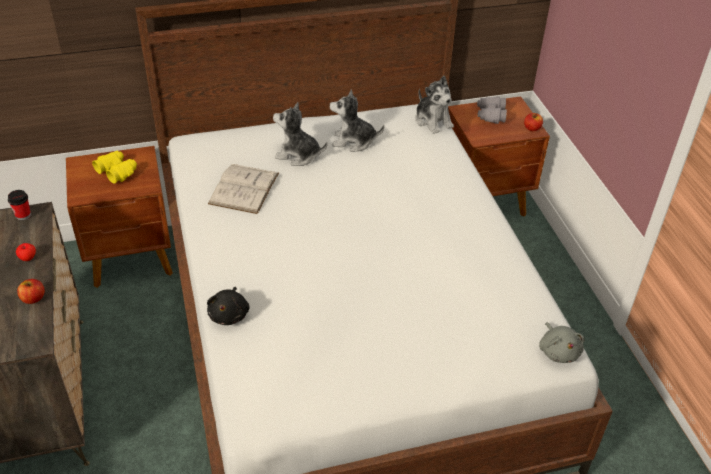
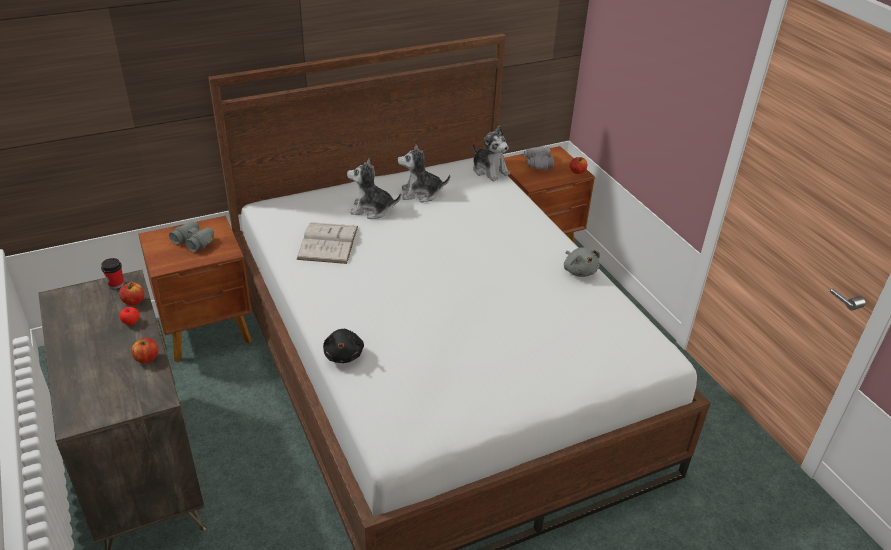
camera: 10 degrees left, 5 degrees down
(35, 236) = (133, 301): none -> apple
(117, 171) = (194, 241): yellow binoculars -> grey binoculars
(558, 351) = (657, 352): grey plush toy -> grey plush toy (579, 270)

